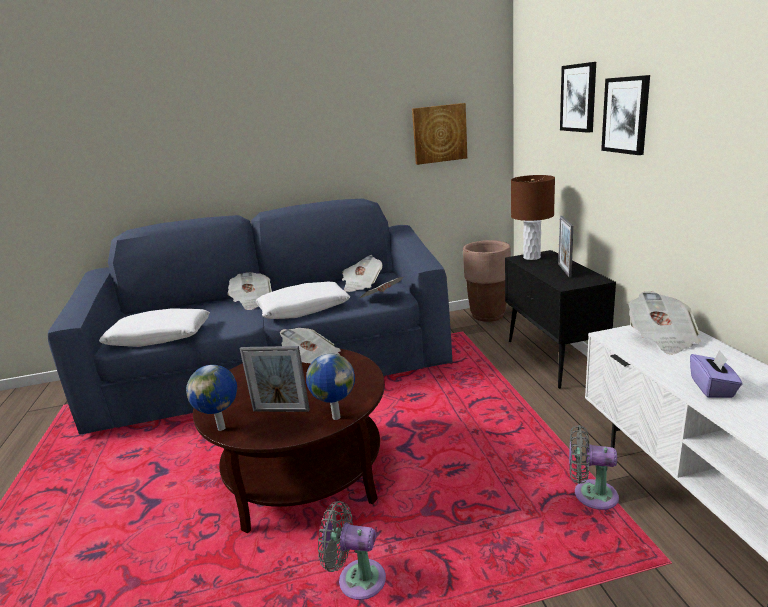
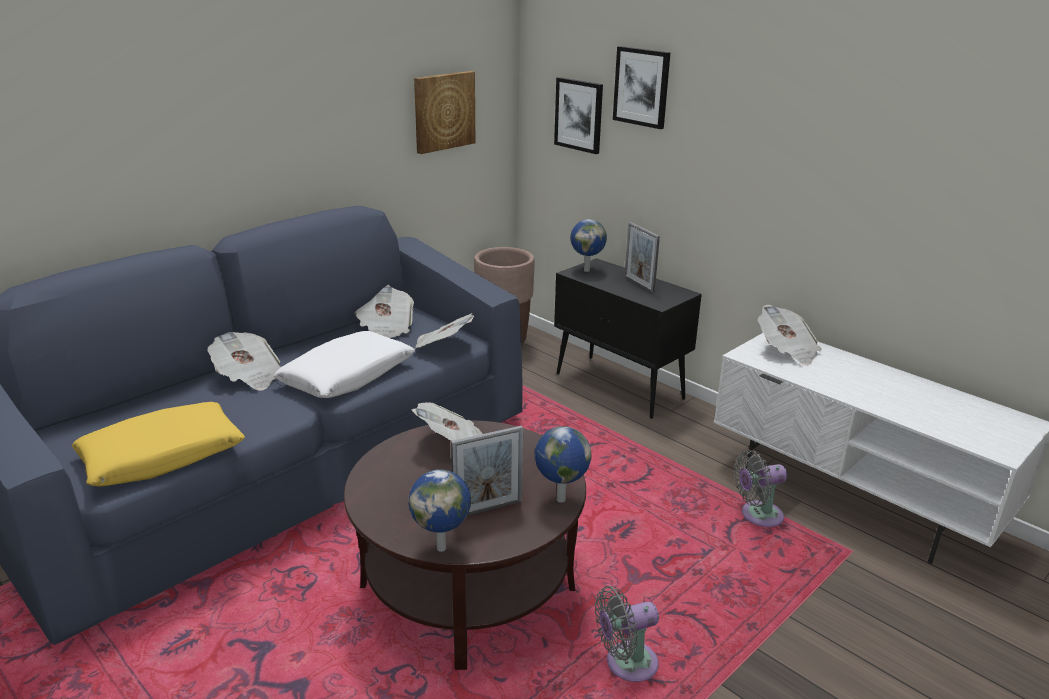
camera: 35 degrees left, 5 degrees up
(159, 337) = (162, 457): white pillow -> yellow pillow
(532, 257) = (587, 270): brown table lamp -> globe
(626, 115) = (713, 118): picture -> picture (579, 115)
(712, 388) = (862, 391): purple tissue box -> none

